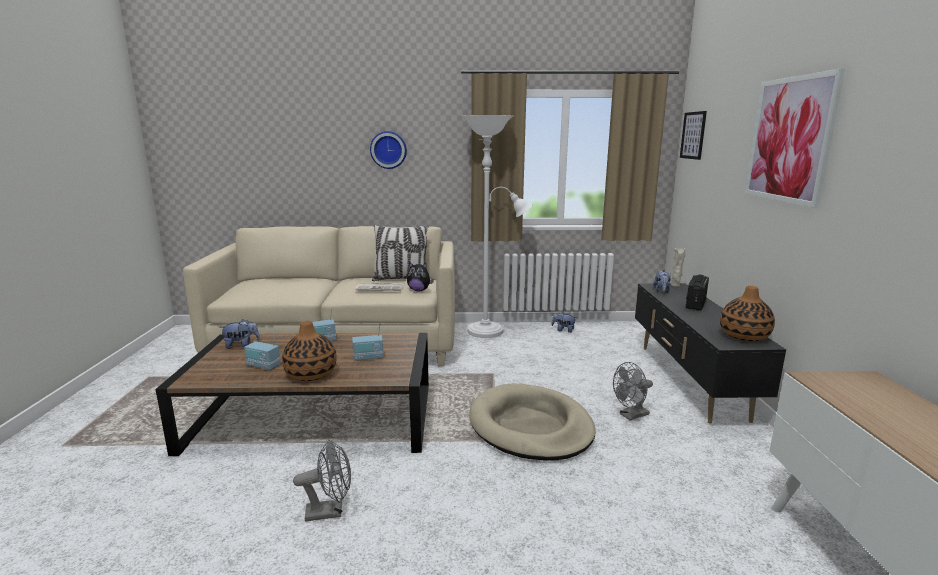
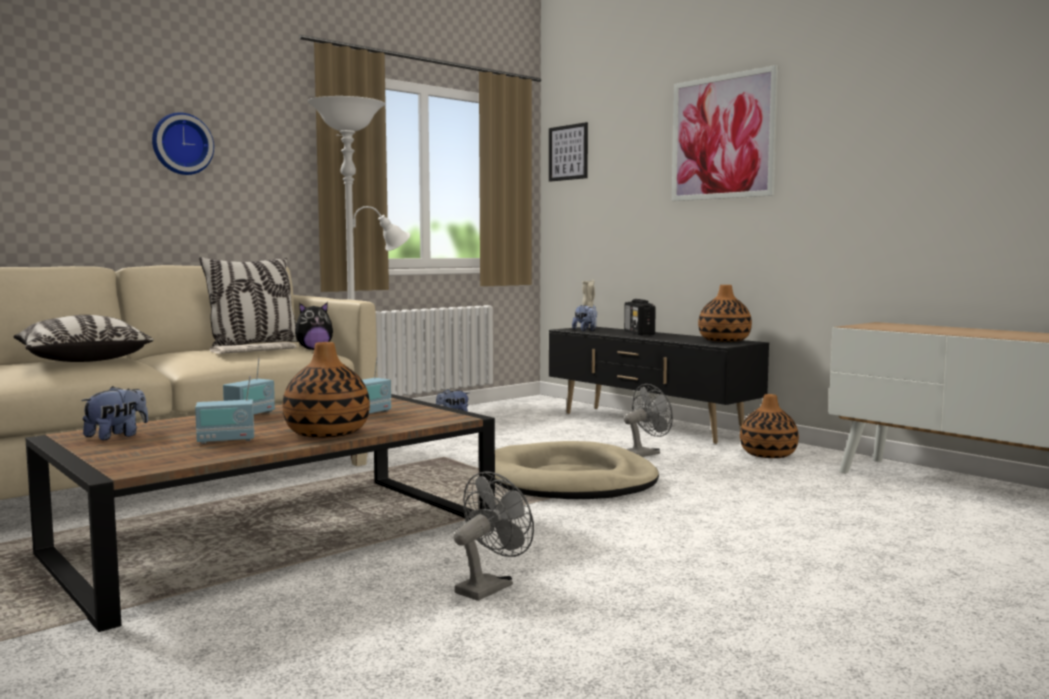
camera: 40 degrees left, 10 degrees down
(294, 284) = (82, 359): none -> pillow
(631, 415) = (646, 453): grey fan -> grey fan turned 150 degrees counterclockwise
(736, 455) = (768, 455): none -> vase

